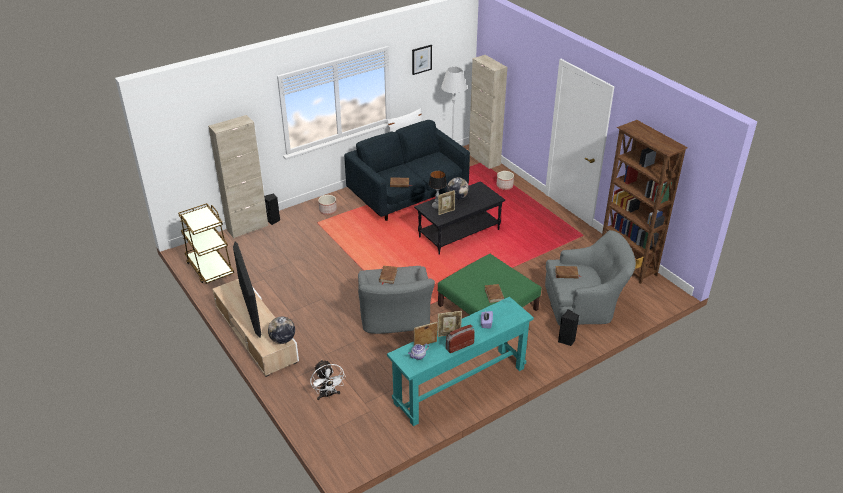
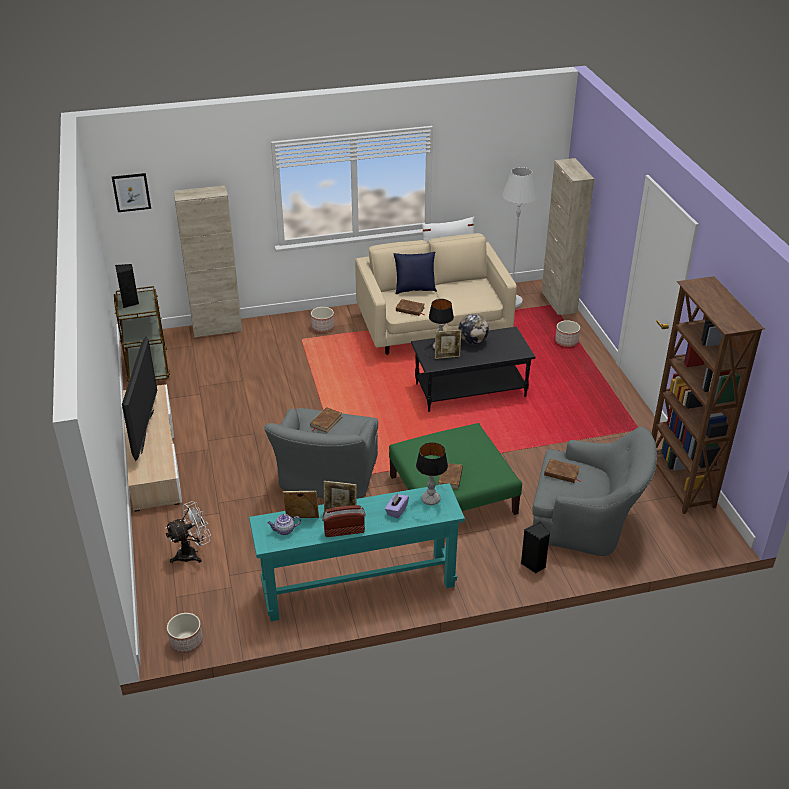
camera: 20 degrees right, 0 degrees up
(273, 220) = (251, 326): black speaker -> black speaker (130, 302)
(282, 340) = (164, 471): globe -> none
(328, 395) = (192, 553): white fan -> white fan turned 120 degrees counterclockwise
(362, 457) = (187, 642): none -> planter
(394, 169) = (414, 289): none -> blue pillow
(408, 194) = (433, 327): blue sofa -> beige sofa
(421, 59) = (482, 151): picture -> picture (131, 192)
(504, 310) = (430, 500): none -> table lamp

